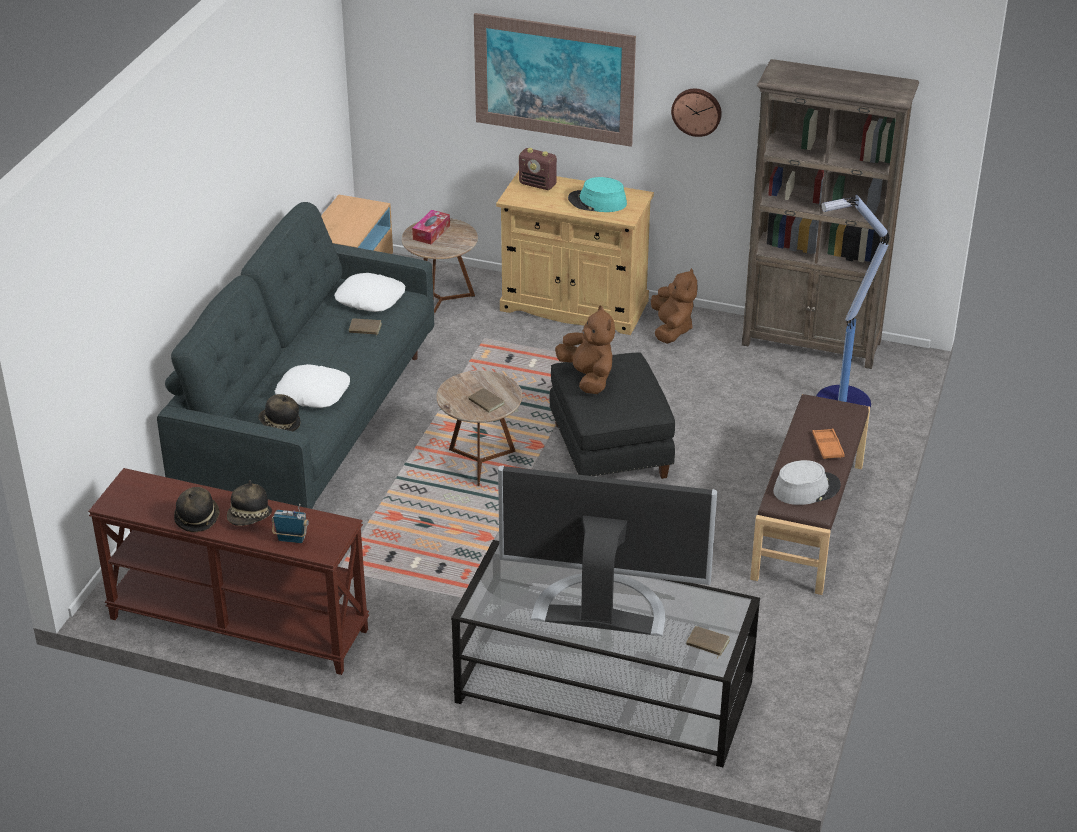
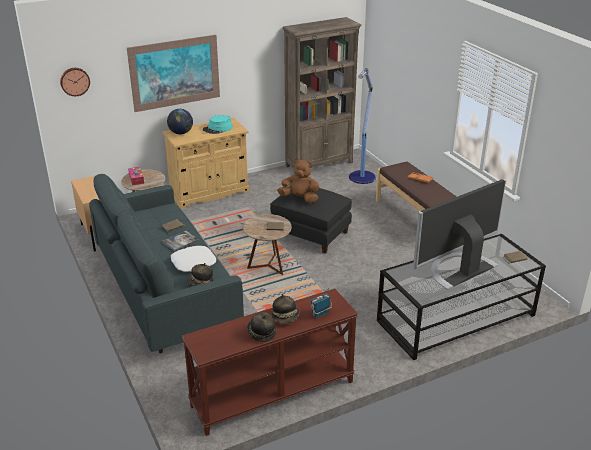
camera: 45 degrees left, 5 degrees down
(342, 354) = (180, 241): none -> book
(370, 299) = (154, 214): white pillow -> none
(538, 185) = (181, 133): radio -> globe
(671, 329) = (261, 182): brown plush toy -> none
(697, 111) = (249, 66): wall clock -> wall clock (74, 81)
(806, 489) = (438, 195): grey hat -> none

